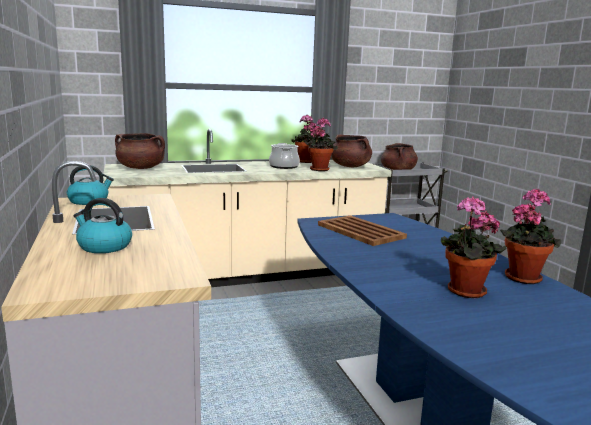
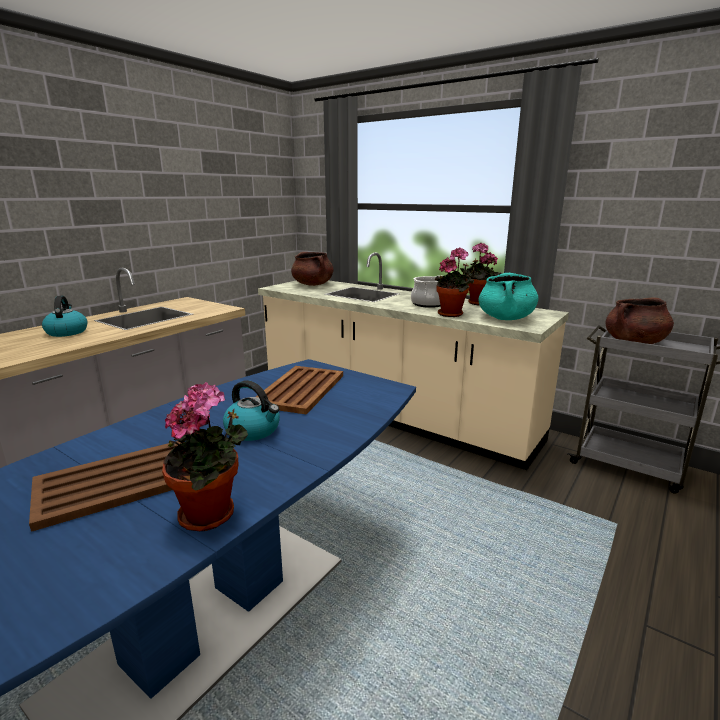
camera: 55 degrees right, 5 degrees up
(89, 201) = (186, 302): kettle -> kettle (254, 430)
(350, 166) = (506, 318): brown cooking pot -> turquoise cooking pot
(463, 292) = (117, 482): potted plant -> brown tray

